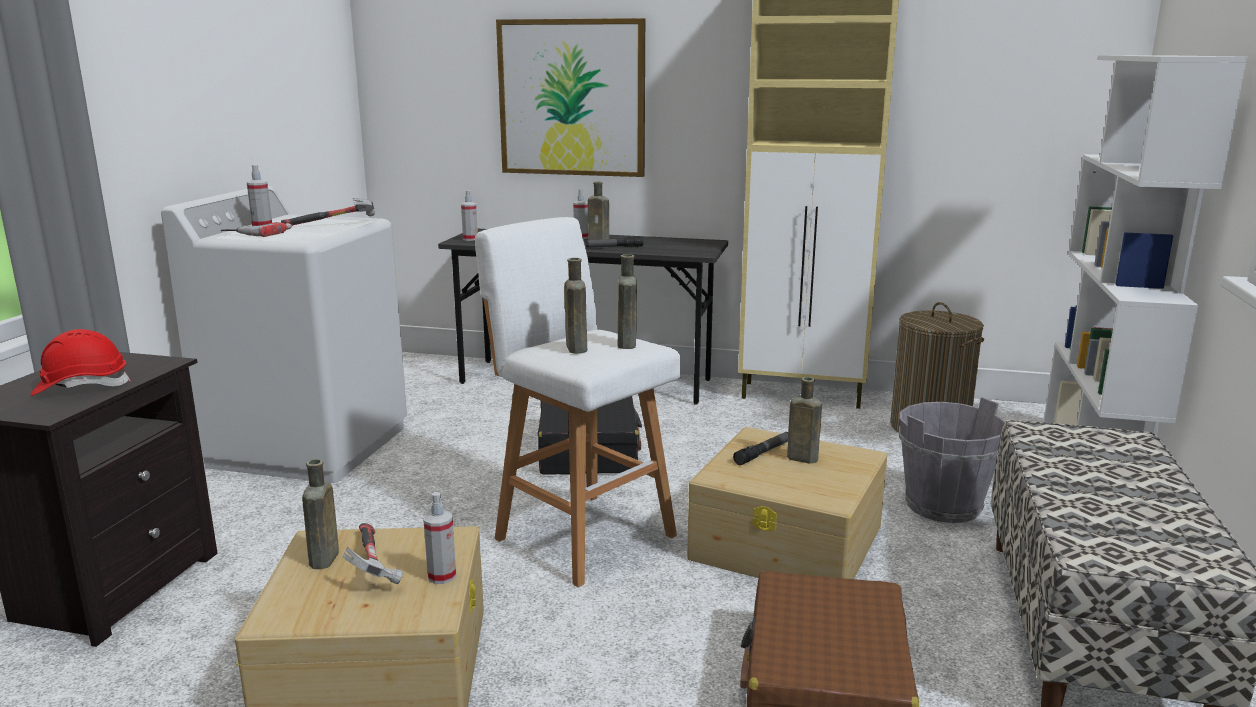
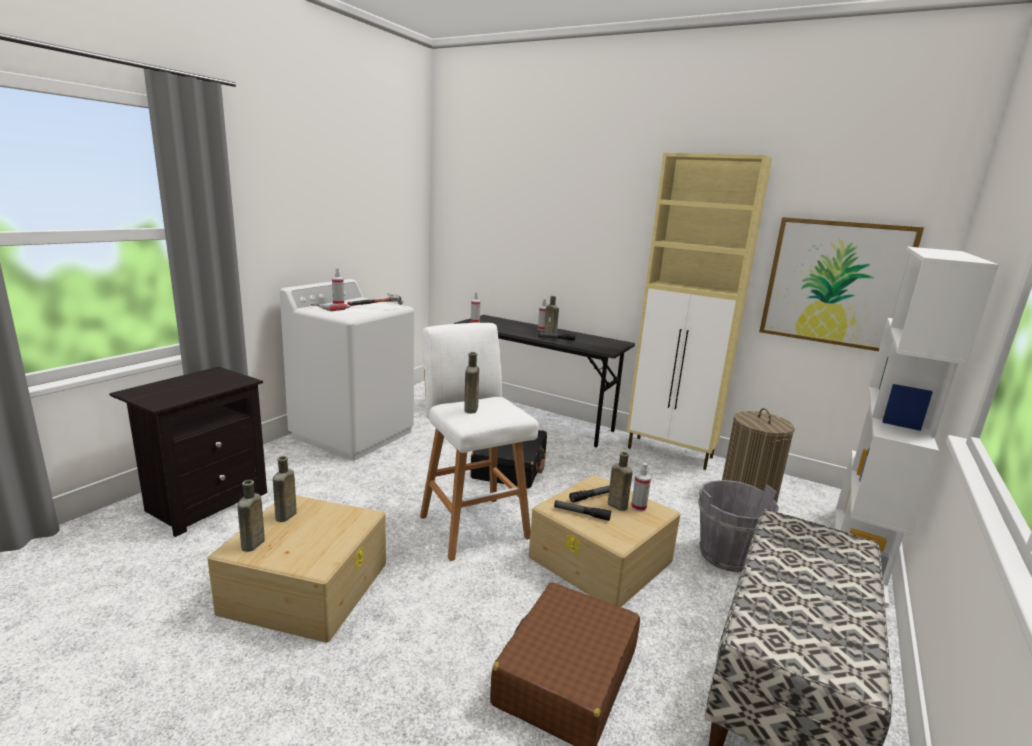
camera: 15 degrees right, 0 degrees up
(81, 387) = (190, 389): red hard hat -> none
(371, 565) = (308, 526): hammer -> none
(442, 576) = (341, 542): spray bottle -> spray bottle (638, 507)
(572, 98) = (547, 241): picture -> picture (835, 283)
(627, 344) = (504, 411): brown bottle -> brown bottle (252, 545)
(762, 476) = (581, 514): none -> flashlight

